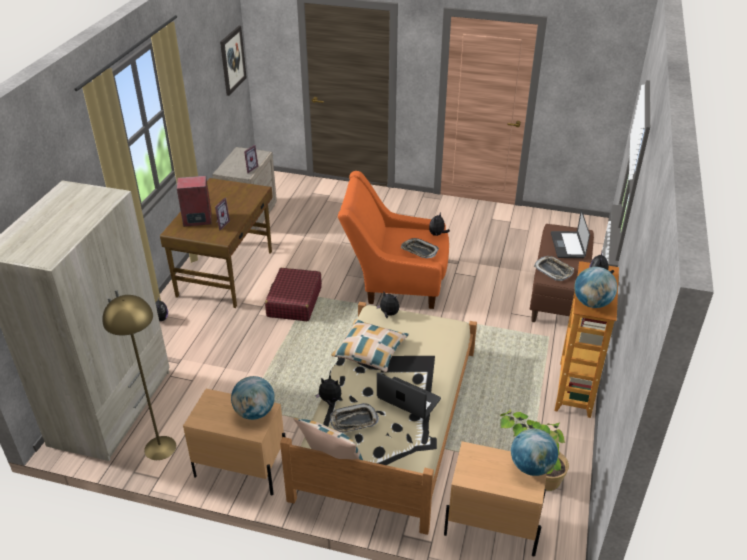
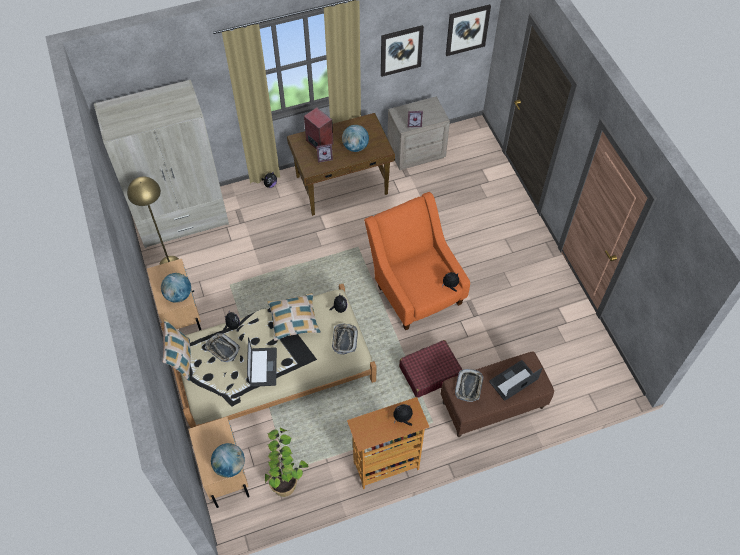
camera: 55 degrees right, 20 degrees up
(201, 96) = (401, 50): none -> picture
(294, 302) = (344, 243): red suitcase -> red suitcase (429, 372)
(419, 251) = (418, 286): tray -> tray (344, 340)
(592, 303) = (367, 427): globe -> globe (355, 147)

